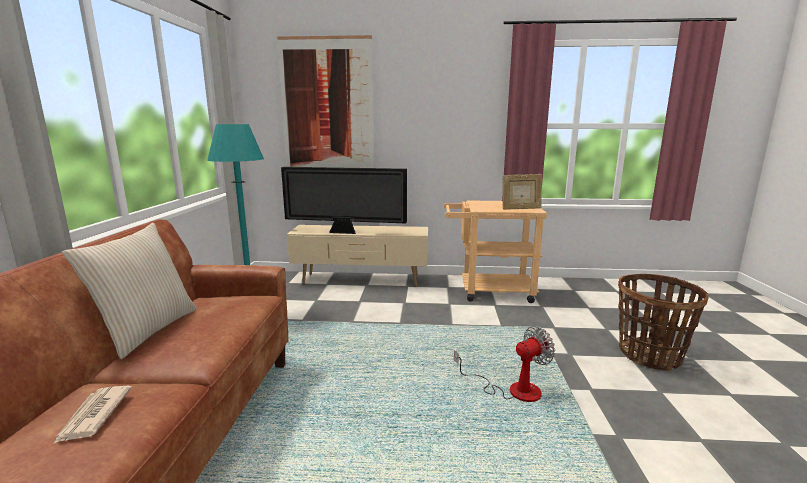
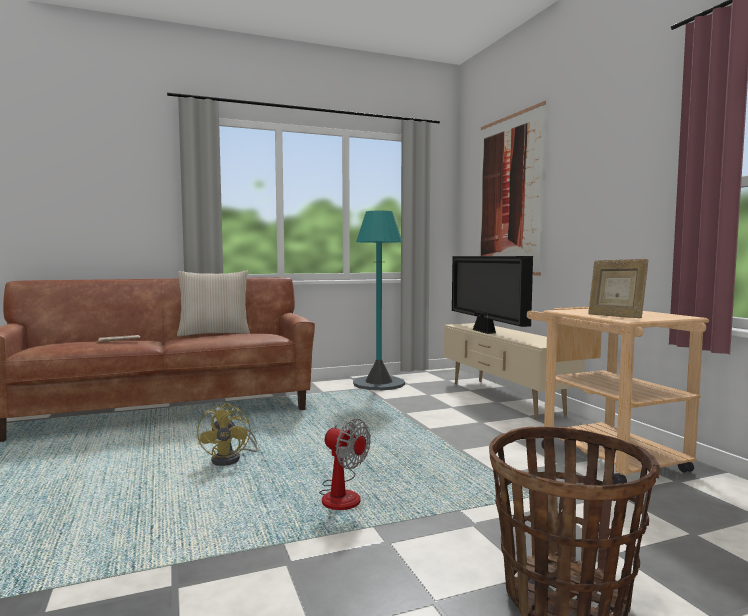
camera: 65 degrees right, 10 degrees down
(397, 437) = (231, 459): none -> yellow fan

